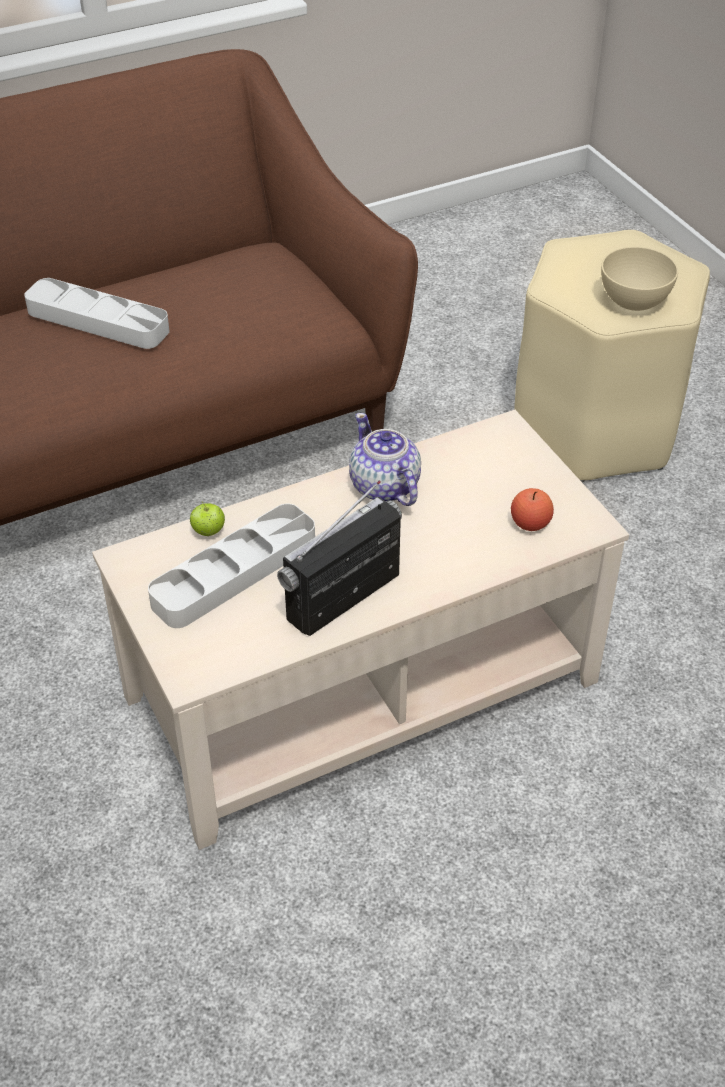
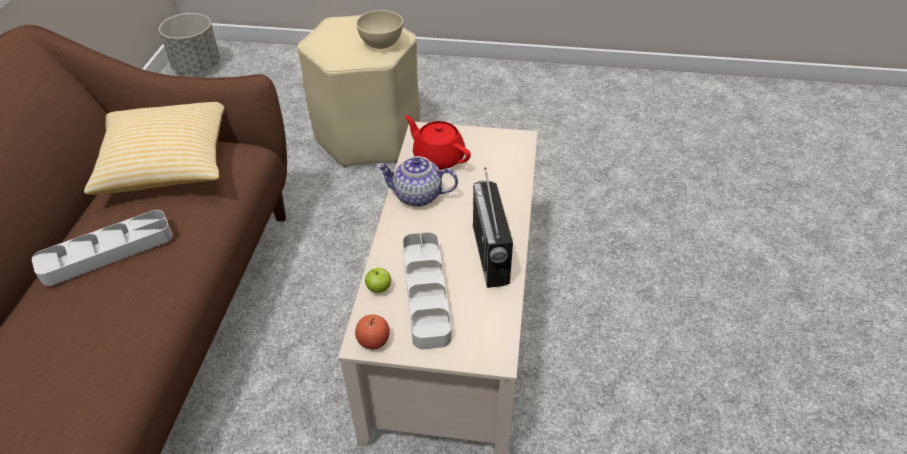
camera: 55 degrees left, 0 degrees up
(251, 281) = (167, 165): none -> pillow
(471, 468) = (438, 157): none -> red teapot
(530, 523) = (499, 158): apple -> apple (373, 341)
(542, 213) = (197, 67): none -> grey planter

